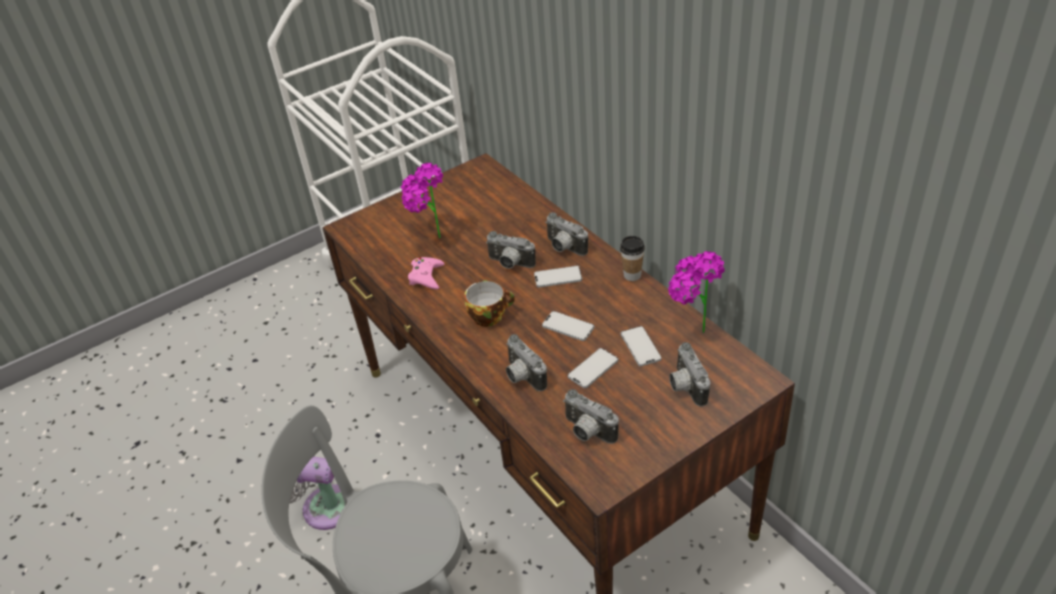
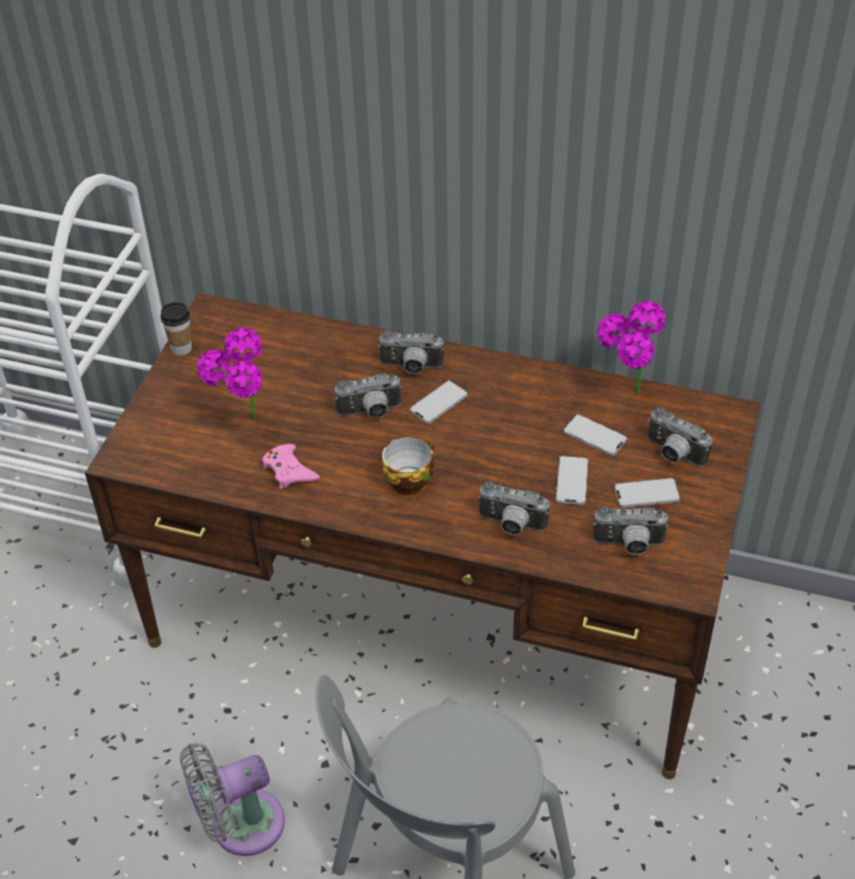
camera: 40 degrees left, 5 degrees up
(568, 327) = (503, 451): phone -> phone (647, 494)
(632, 275) = (513, 365): cup -> cup (181, 348)

